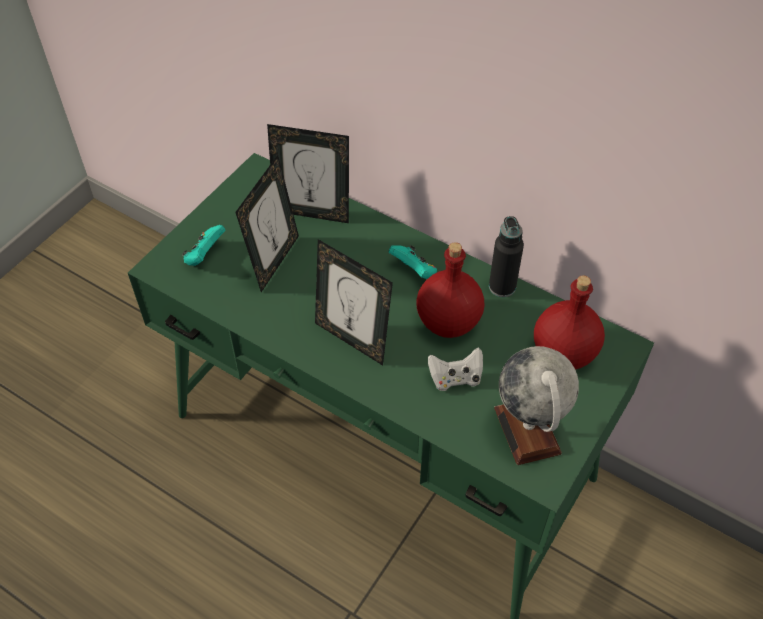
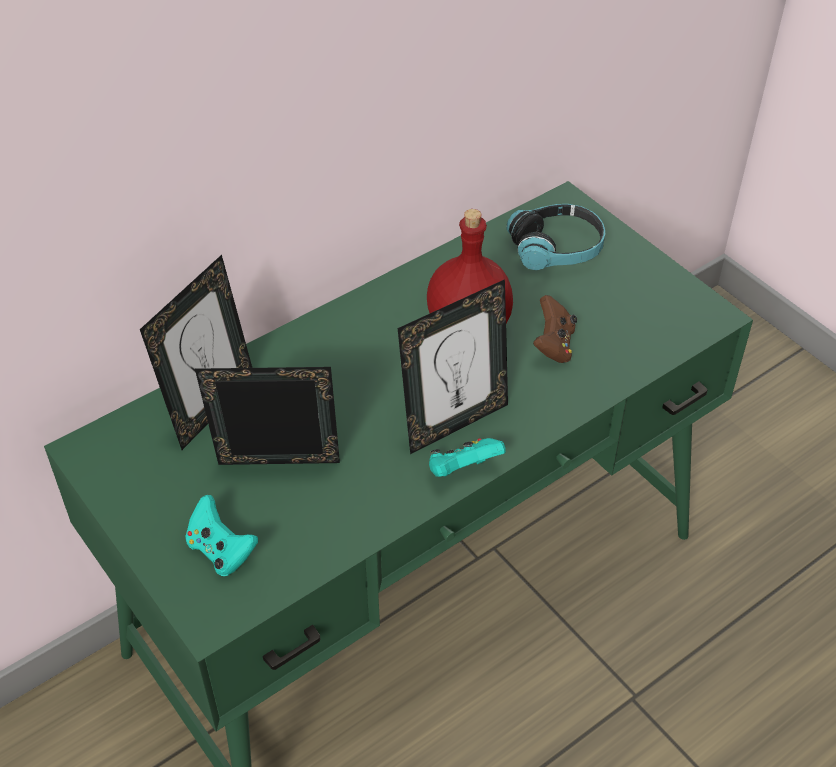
camera: 70 degrees left, 5 degrees down
(274, 261) = (278, 471): picture frame -> picture frame turned 45 degrees counterclockwise
(414, 271) = (374, 335): turquoise game controller -> turquoise game controller (463, 470)
(455, 378) = (553, 345): white game controller -> brown game controller
(502, 287) = (438, 266): black bottle -> none
(527, 430) = (646, 308): globe -> none
(564, 354) = (556, 249): red bottle -> headphones

